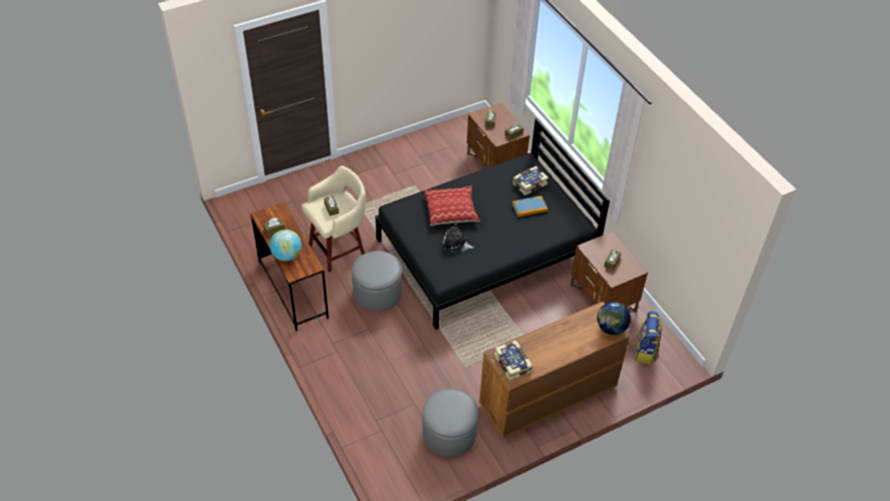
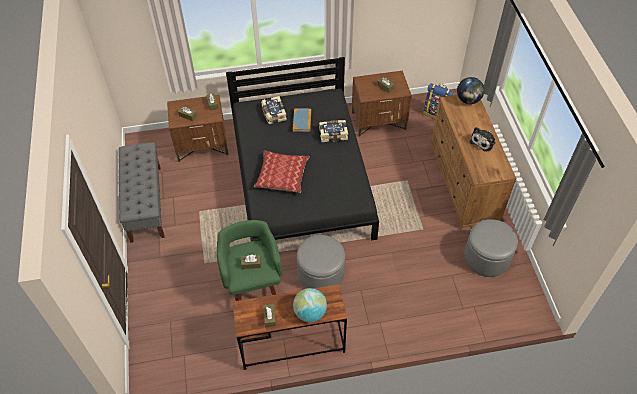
camera: 70 degrees left, 5 degrees up
(338, 249) = (254, 293): beige stool -> green stool
(409, 147) = (146, 203): none -> grey bench
(456, 244) = (324, 182): plush toy -> plush toy (483, 141)
(513, 364) = (491, 168): book -> book (333, 133)

